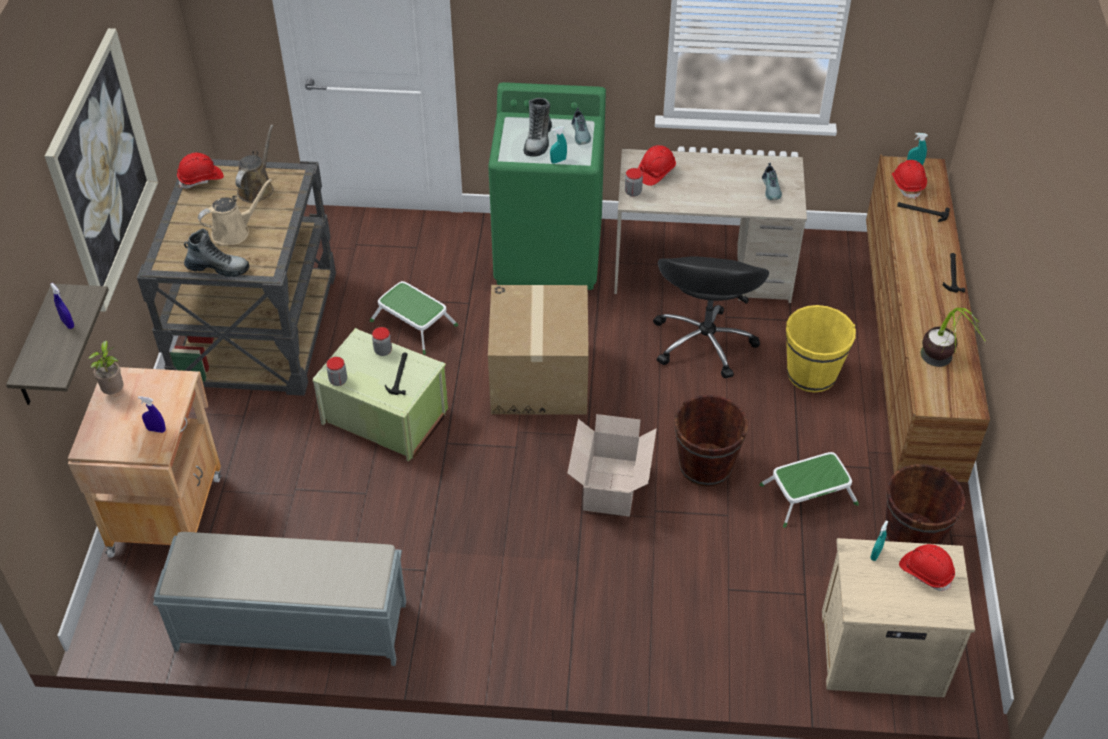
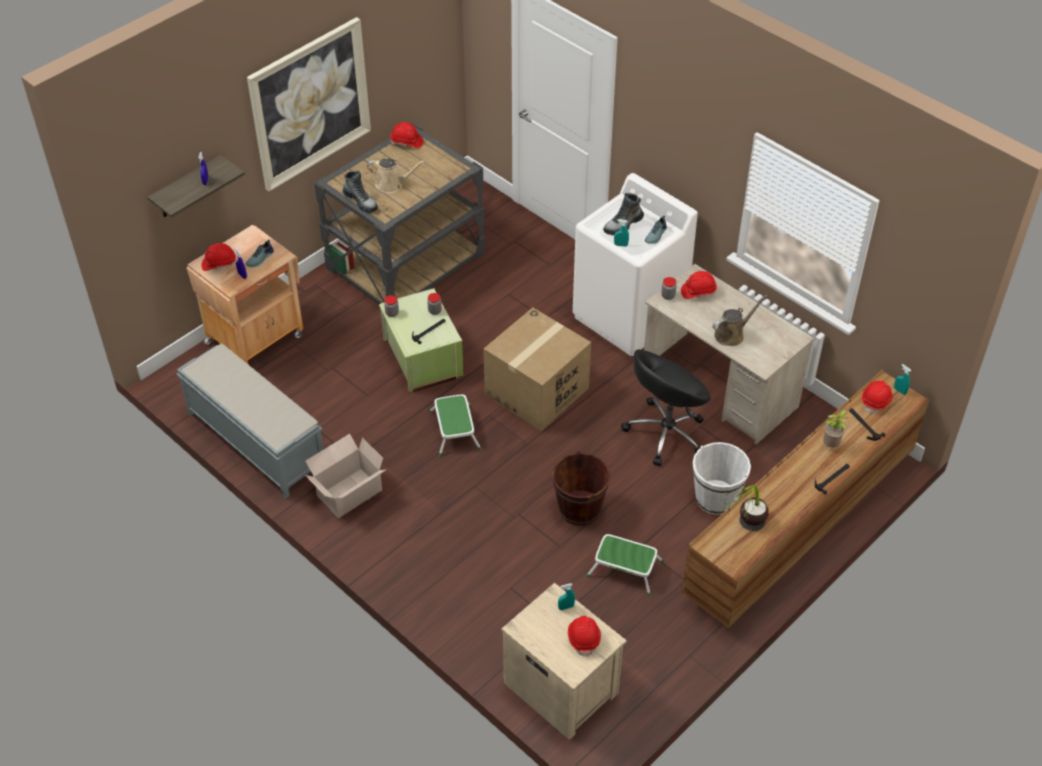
camera: 40 degrees right, 0 degrees up
(110, 434) = (219, 263): none -> red hard hat
(115, 391) = (244, 242): potted plant -> potted plant (831, 445)
(257, 188) = (432, 165): brown watering can -> brown watering can (731, 334)
(414, 323) = (498, 311): green step ladder -> green step ladder (455, 430)
(549, 253) = (629, 316): green washing machine -> white washing machine
(610, 488) = (506, 483): cardboard box -> cardboard box (347, 493)
(772, 188) = (765, 346): shoe -> shoe (260, 259)
(811, 374) = (716, 498): yellow bucket -> white bucket
(912, 537) = (662, 638): brown bucket -> none

